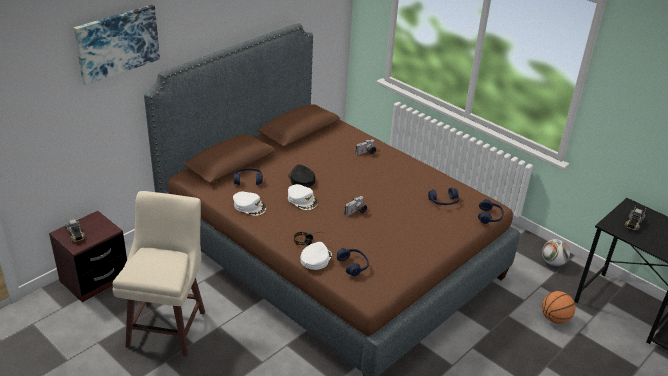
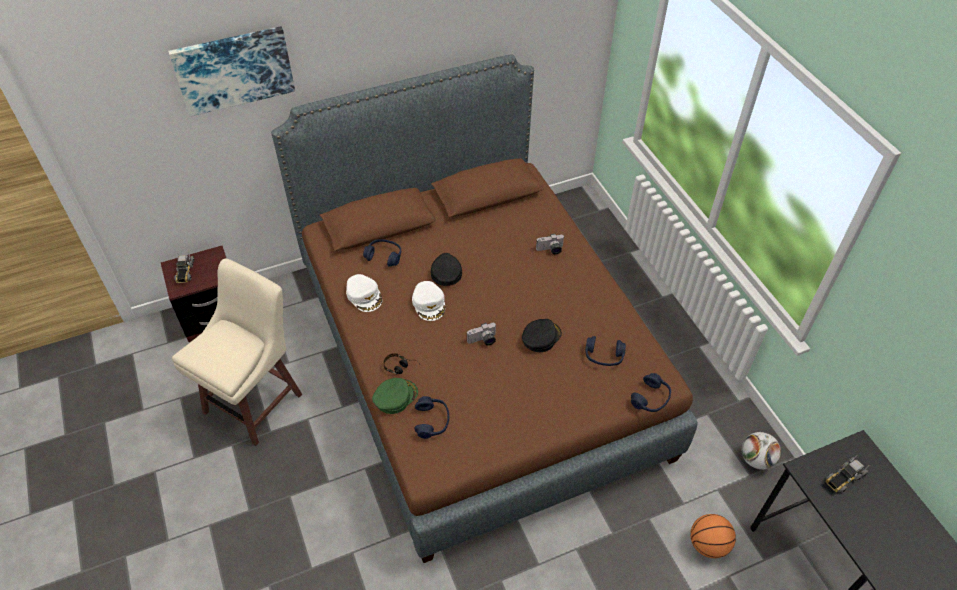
camera: 25 degrees right, 15 degrees up
(315, 259) = (395, 397): white cap -> green cap
(394, 201) = (540, 337): none -> black cap

